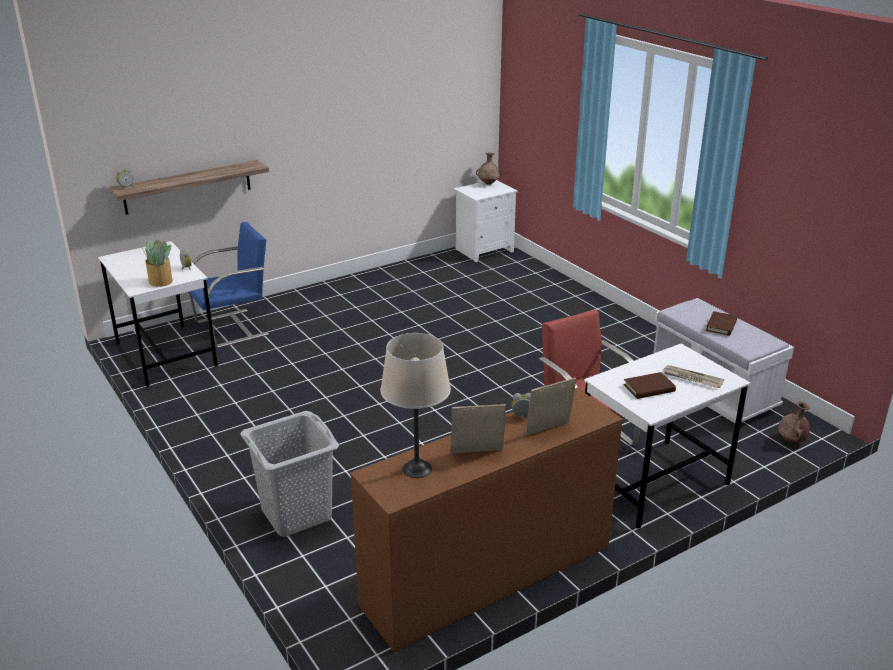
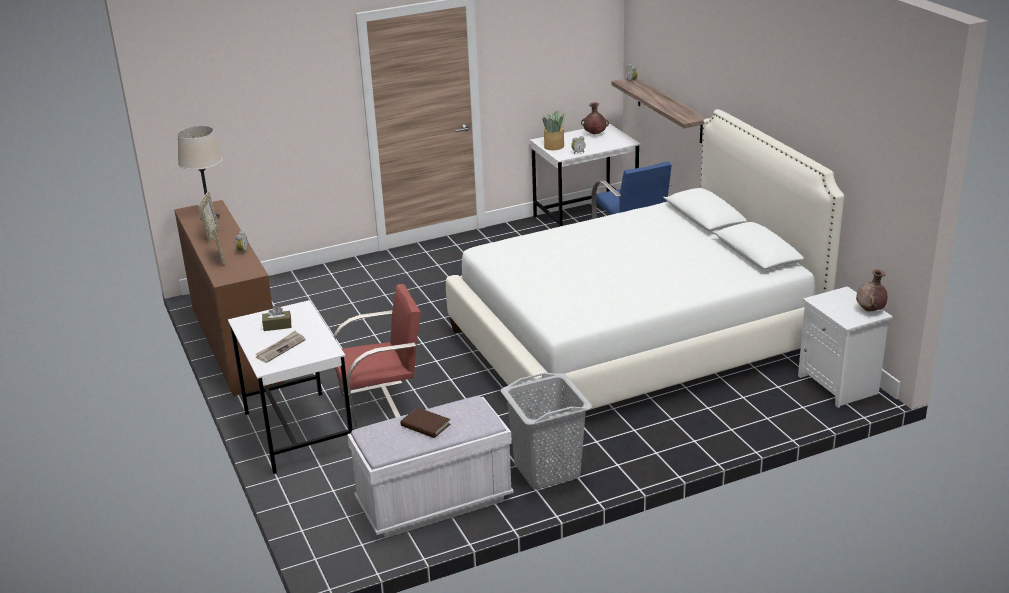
camera: 100 degrees right, 0 degrees up
(297, 514) = (342, 278): grey laundry basket -> grey laundry basket (547, 470)
(437, 321) = (634, 343): none -> white bed
(649, 388) = (277, 326): brown book -> brown tissue box
(791, 441) = (320, 534): brown vase -> brown vase (594, 134)

